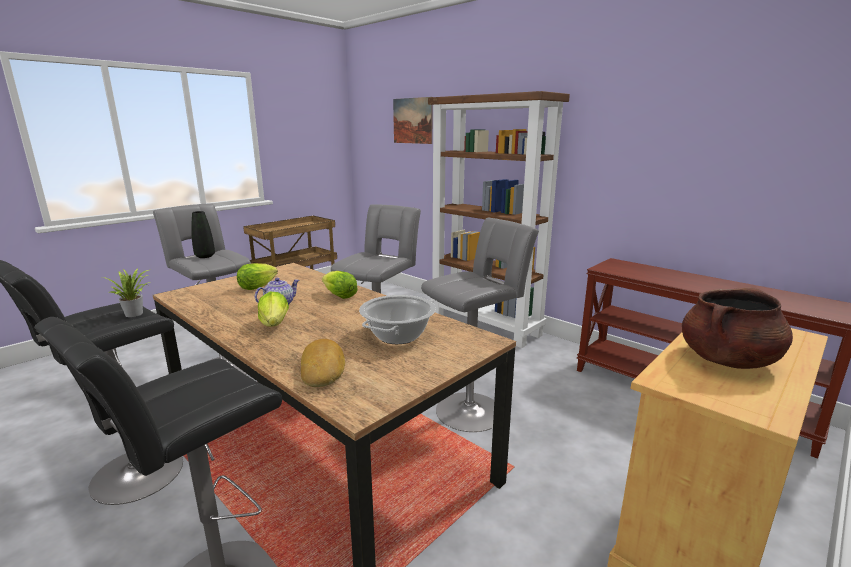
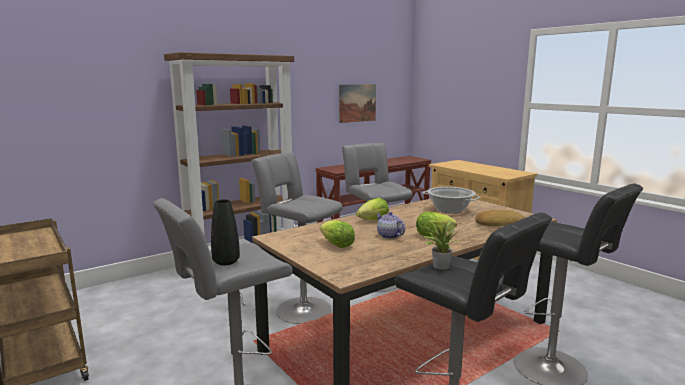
camera: 80 degrees left, 5 degrees down
(412, 121) = (86, 74): picture -> picture (357, 103)
(727, 360) = (484, 169): brown cooking pot -> none

